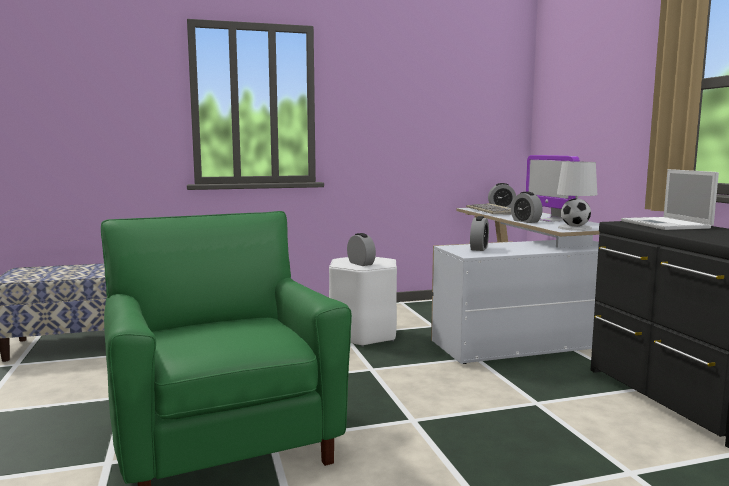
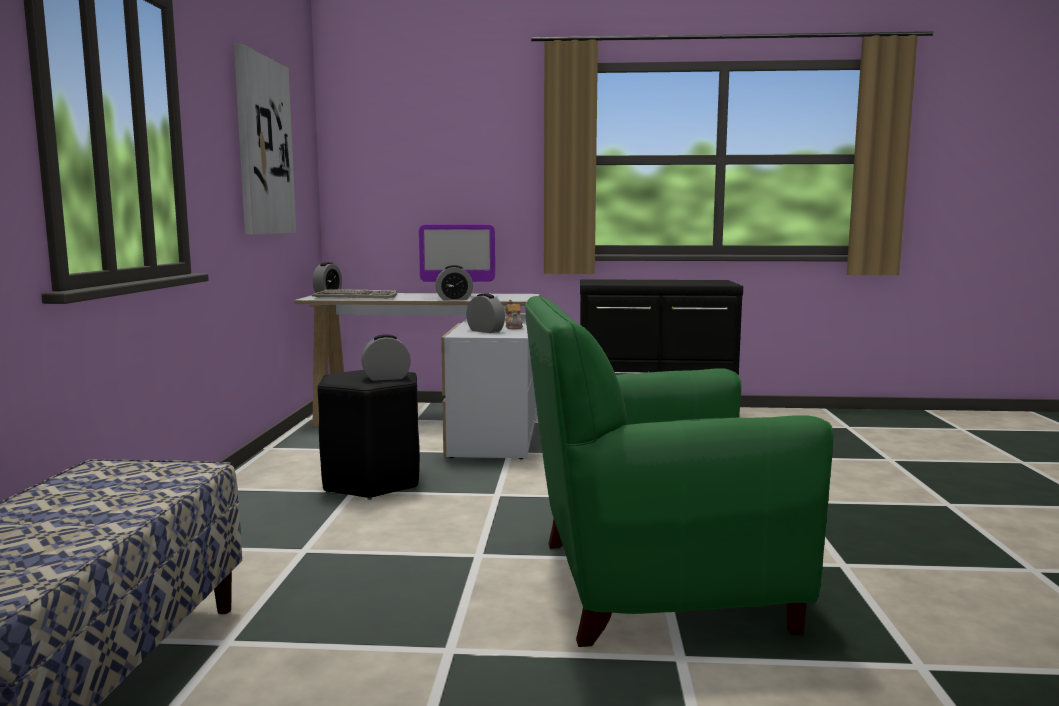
camera: 70 degrees left, 0 degrees up
(363, 335) = (371, 482): white stool -> black stool
(428, 100) = (263, 146): none -> picture
(514, 251) = (514, 327): none -> teapot
(574, 228) = (518, 298): white table lamp -> none
(666, 224) = (615, 281): laptop -> none

